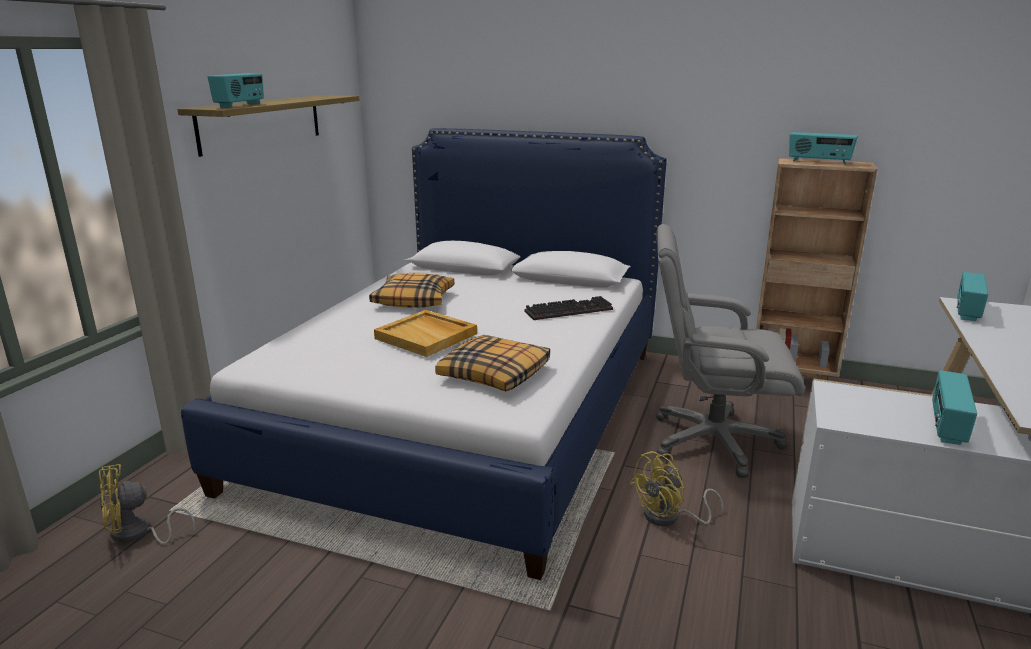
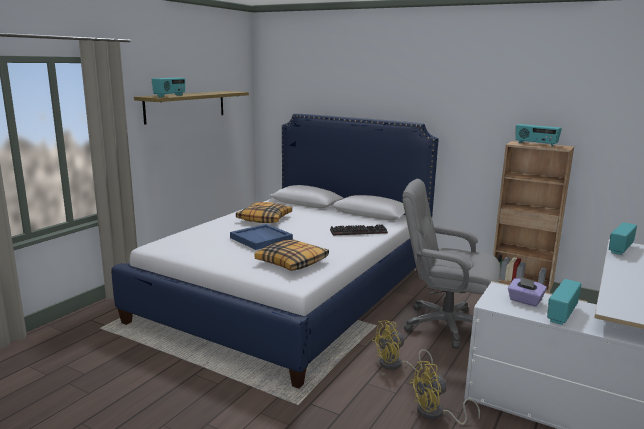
camera: 10 degrees right, 5 degrees down
(138, 534) = (79, 338): yellow fan -> yellow fan (436, 414)
(427, 336) = (262, 239): beige tray -> blue tray
(882, 408) = (525, 301): none -> purple tissue box

